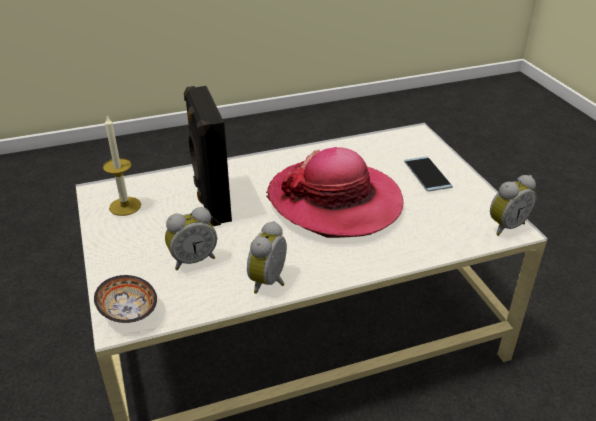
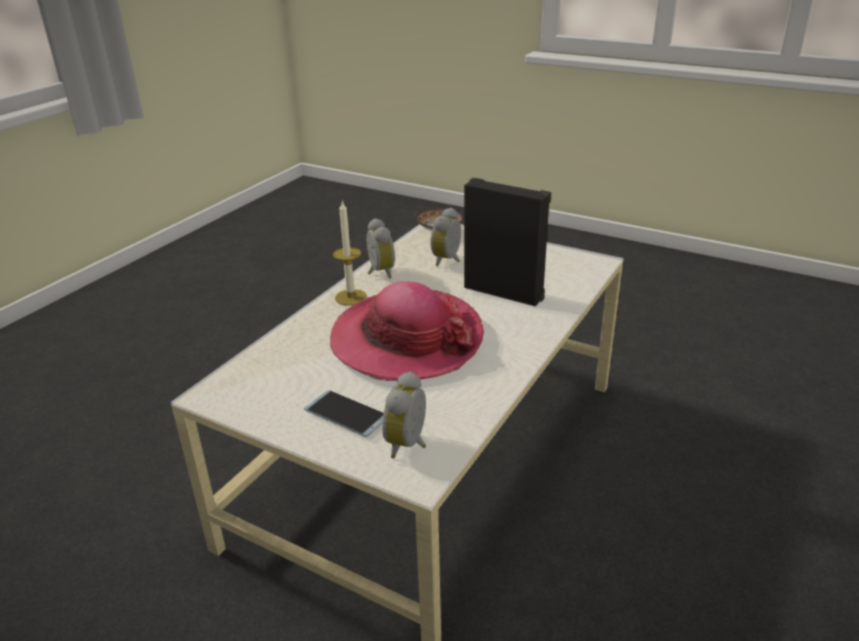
camera: 140 degrees right, 5 degrees down
(125, 206) = (556, 263): candle -> candle (351, 297)
(505, 226) = (220, 393): alarm clock -> alarm clock (409, 444)

